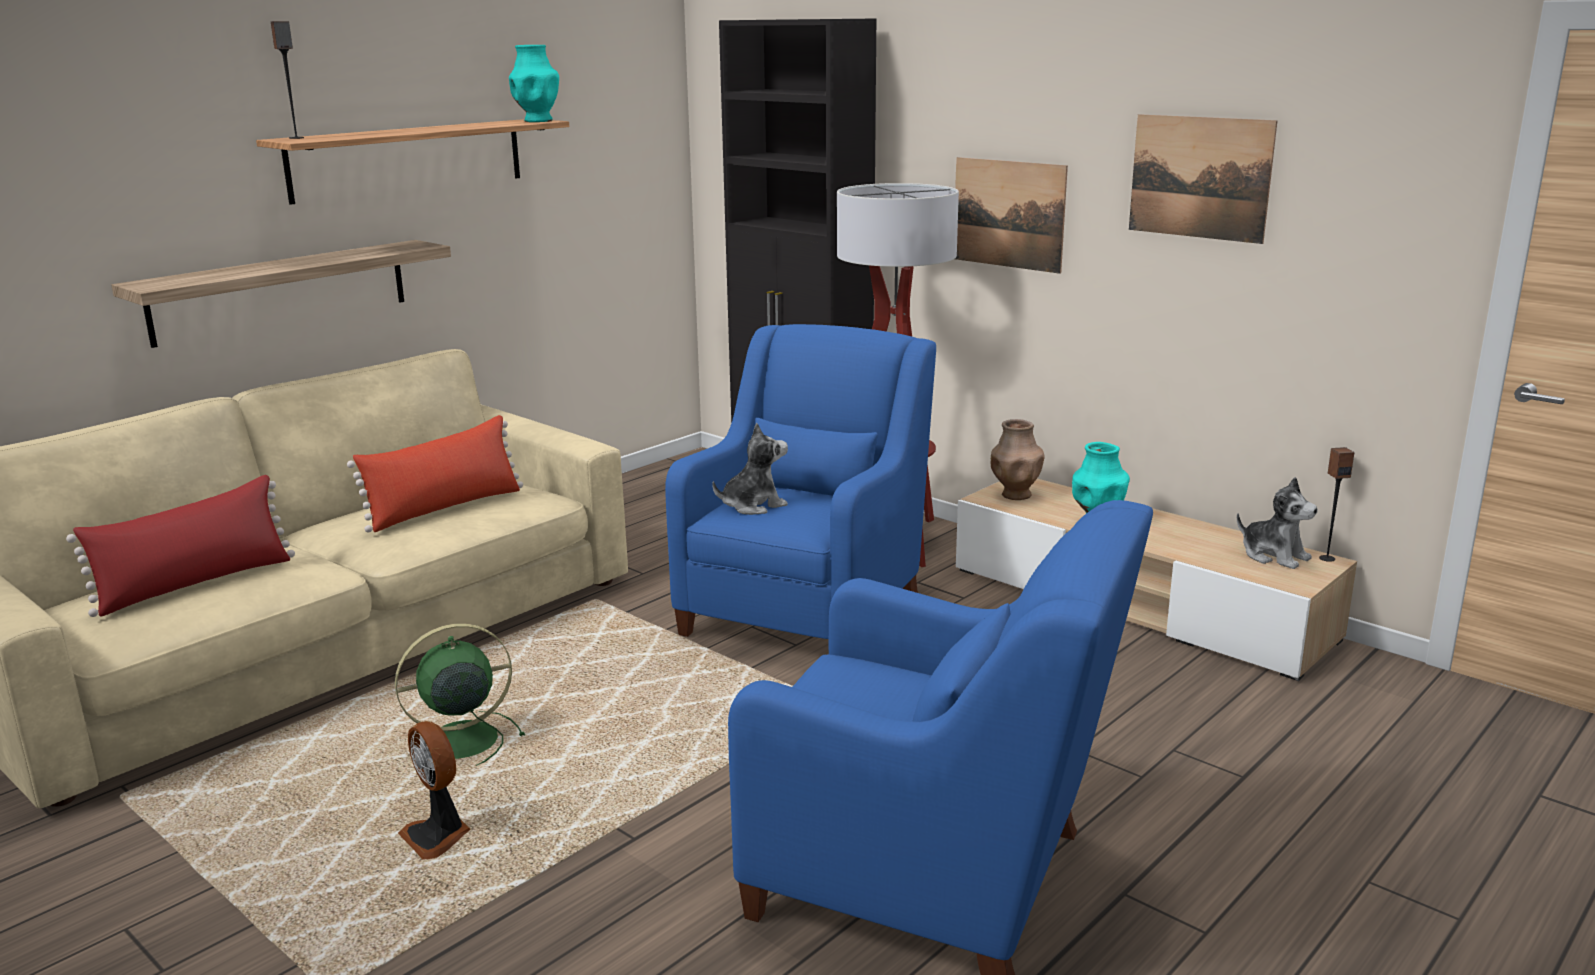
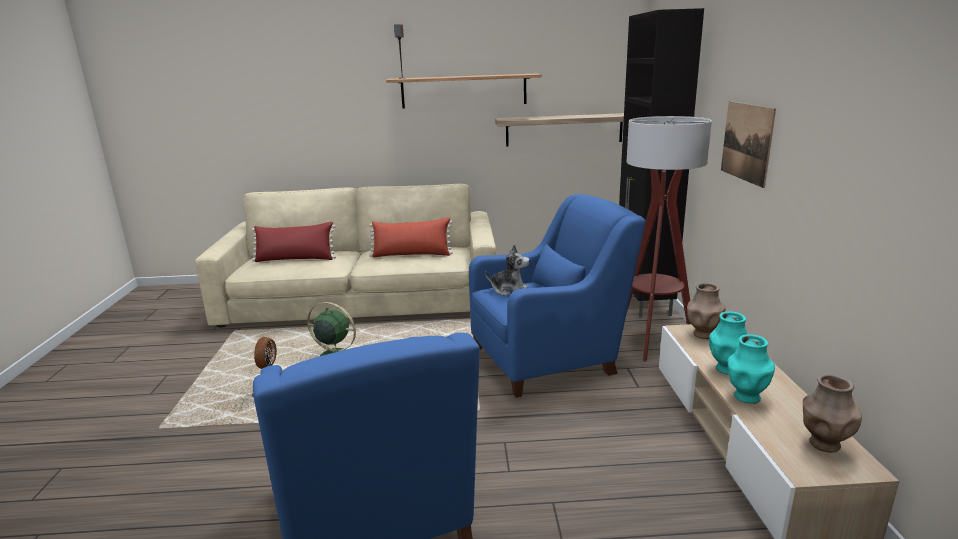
camera: 45 degrees right, 0 degrees up
(281, 291) = (395, 147): shelf -> shelf (564, 129)
(537, 121) = (528, 74): turquoise vase -> turquoise vase (746, 397)
(1199, 177) = (842, 121): picture -> none
(1274, 556) = (823, 444): plush toy -> brown vase
(1327, 558) = (871, 466): speaker -> none

